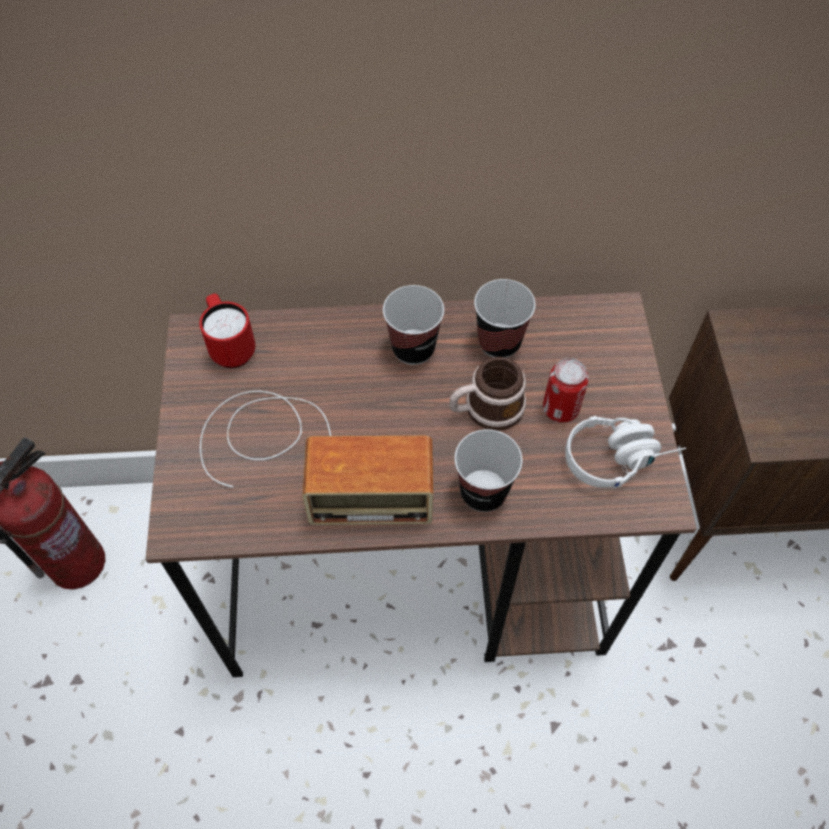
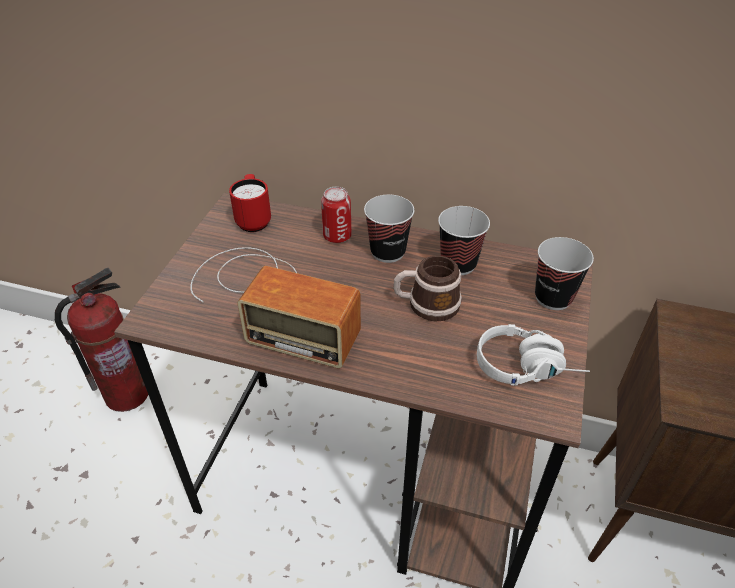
camera: 20 degrees right, 15 degrees down
(483, 492) = (397, 360): cup -> cup (553, 297)
(560, 408) = (490, 320): can -> can (337, 236)

